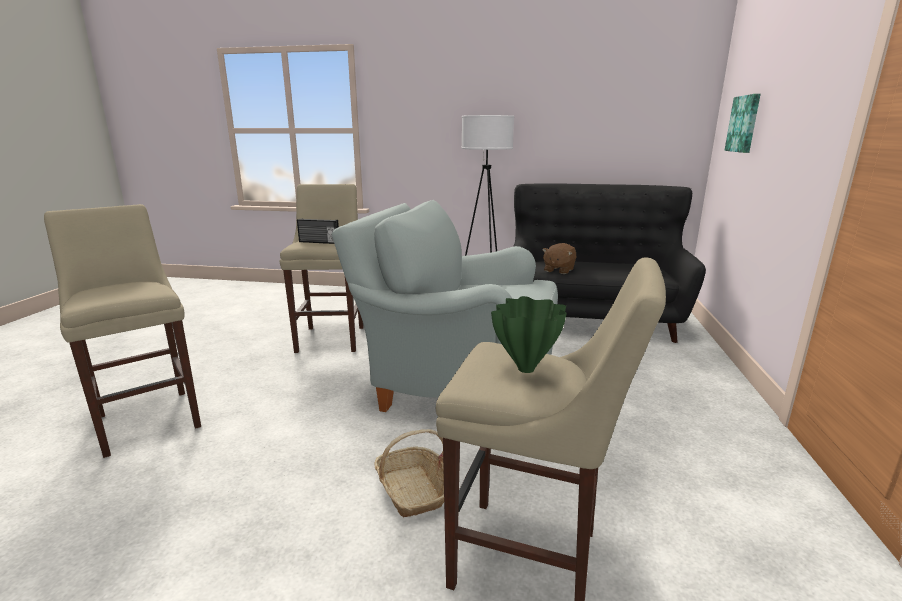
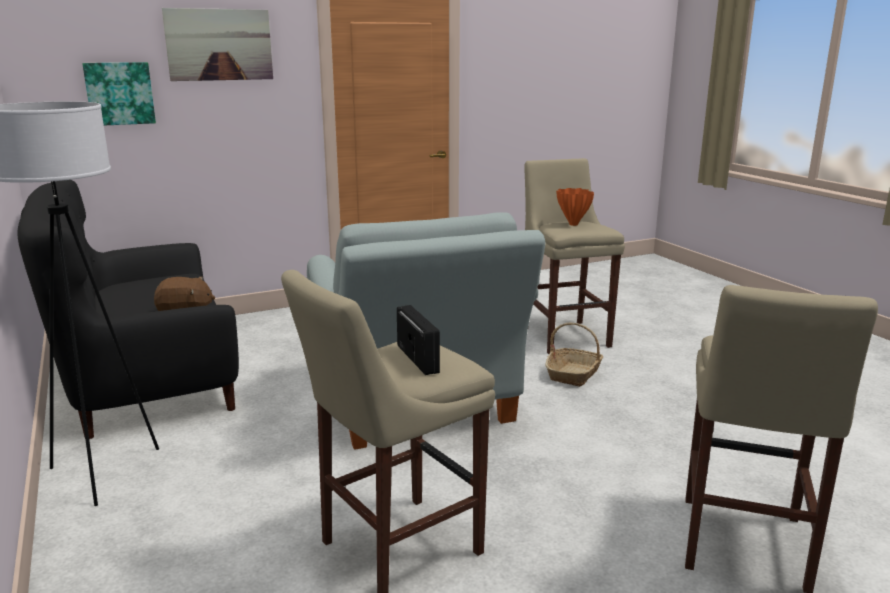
camera: 125 degrees left, 0 degrees up
(527, 369) = (572, 224): green vase -> orange vase
(798, 68) = (219, 44): none -> picture

